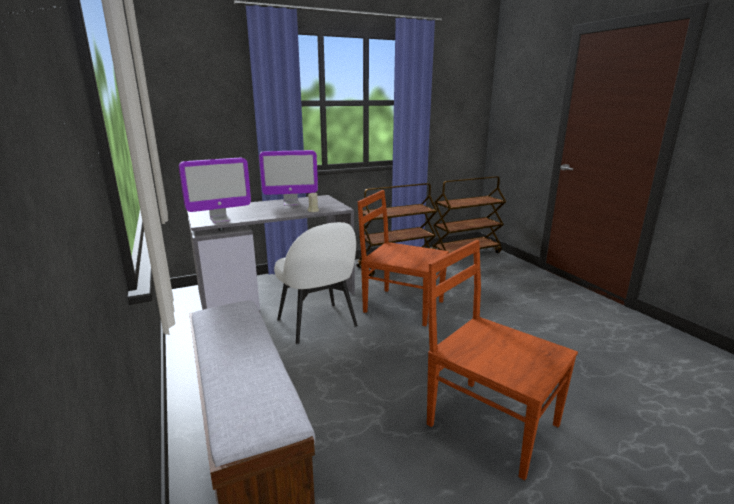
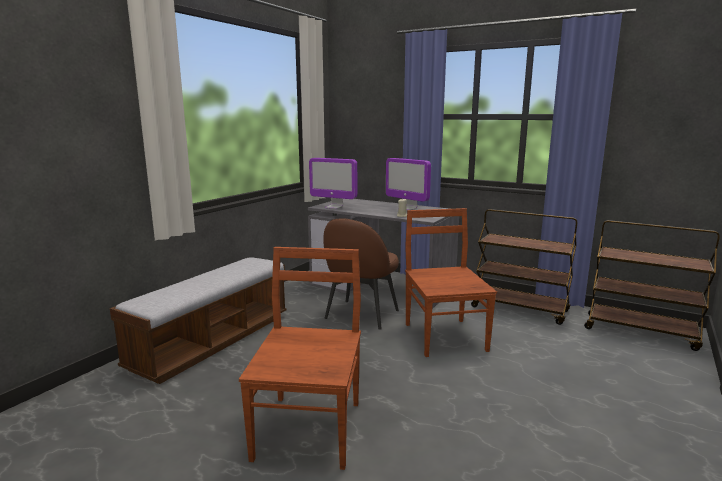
camera: 55 degrees right, 5 degrees down
(317, 324) = (361, 315): white chair -> brown chair

